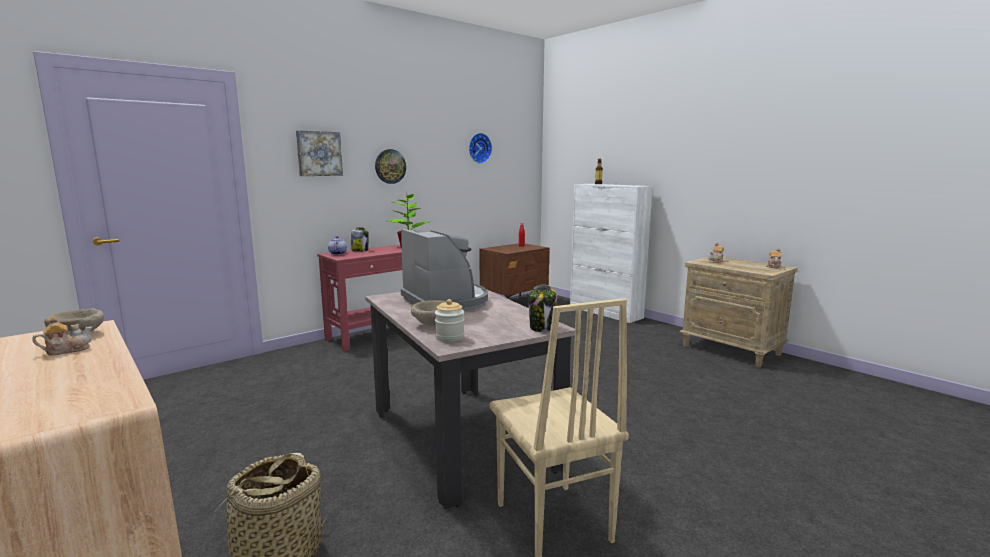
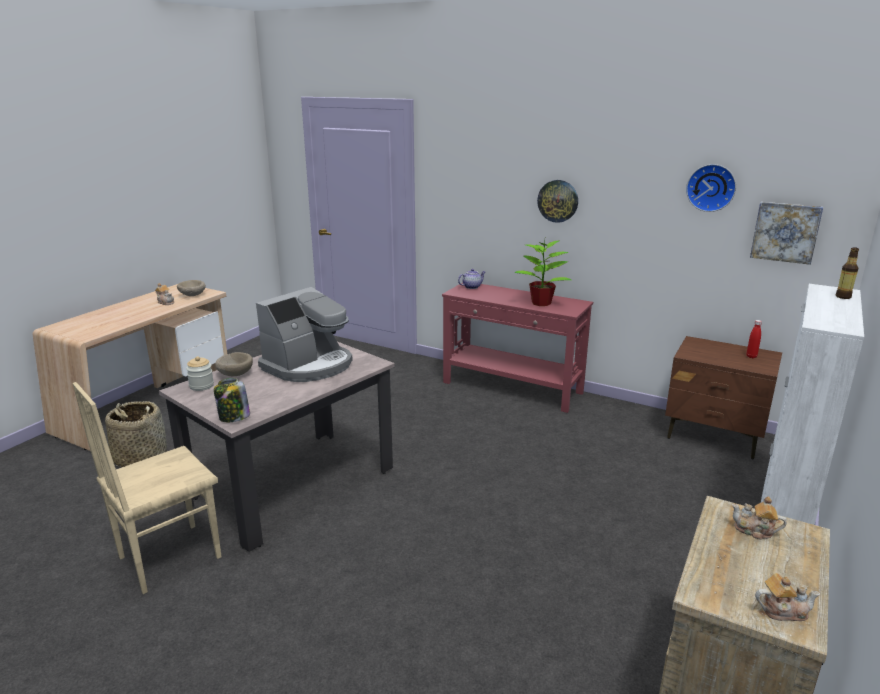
camera: 70 degrees right, 10 degrees up
(319, 153) = (478, 179): picture -> picture (785, 232)
(360, 250) = (496, 290): jar -> none

